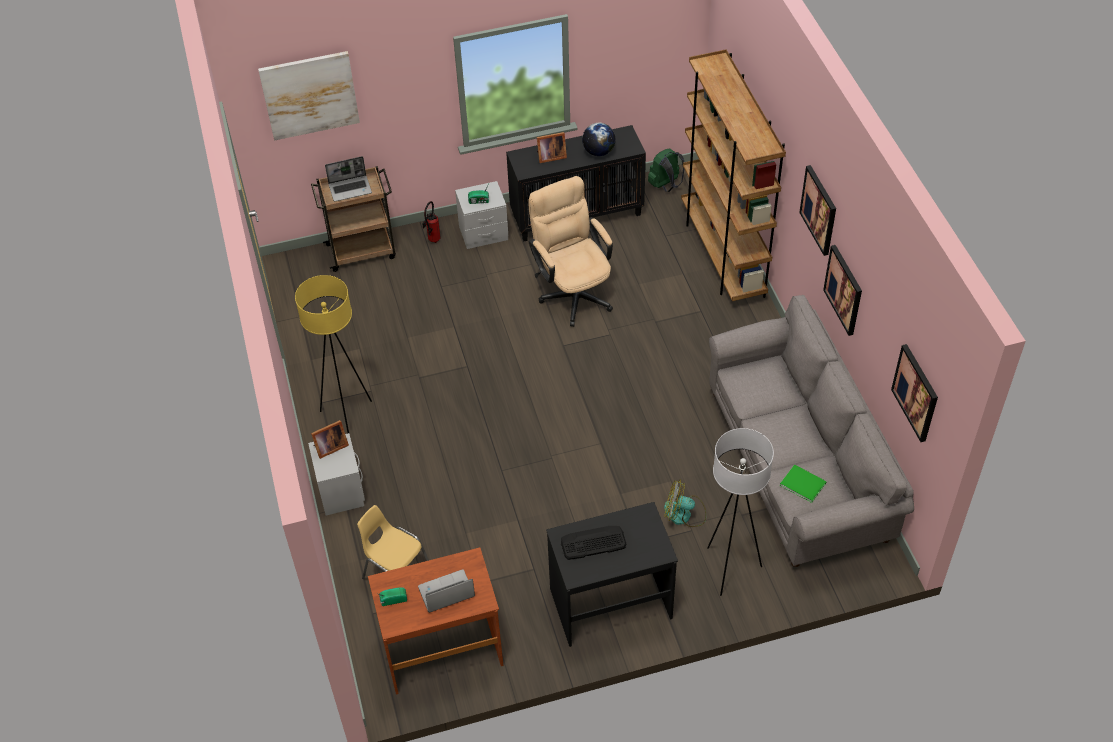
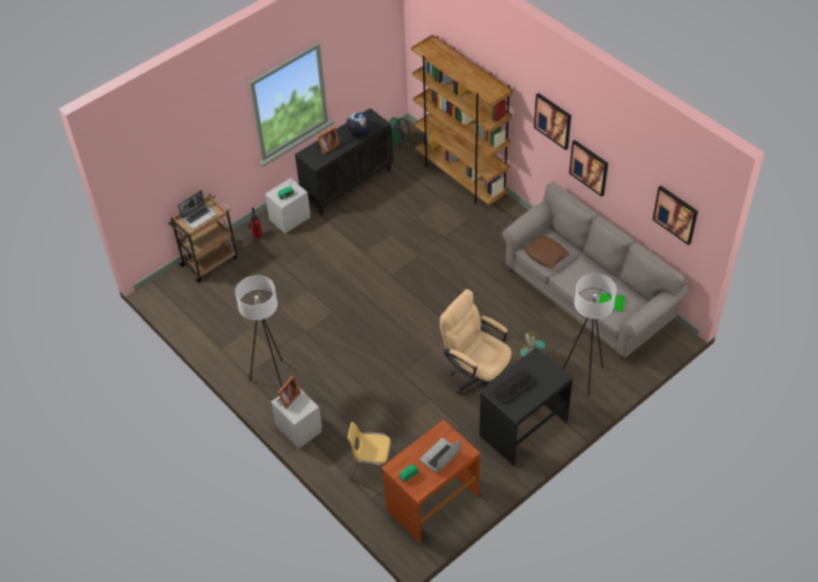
camera: 25 degrees left, 0 degrees up
(309, 95) = (160, 156): picture -> none
(348, 417) = (272, 377): yellow floor lamp -> white floor lamp
(573, 292) = (376, 237): beige office chair -> beige office chair (476, 375)
(754, 388) = (546, 254): none -> brown pillow

